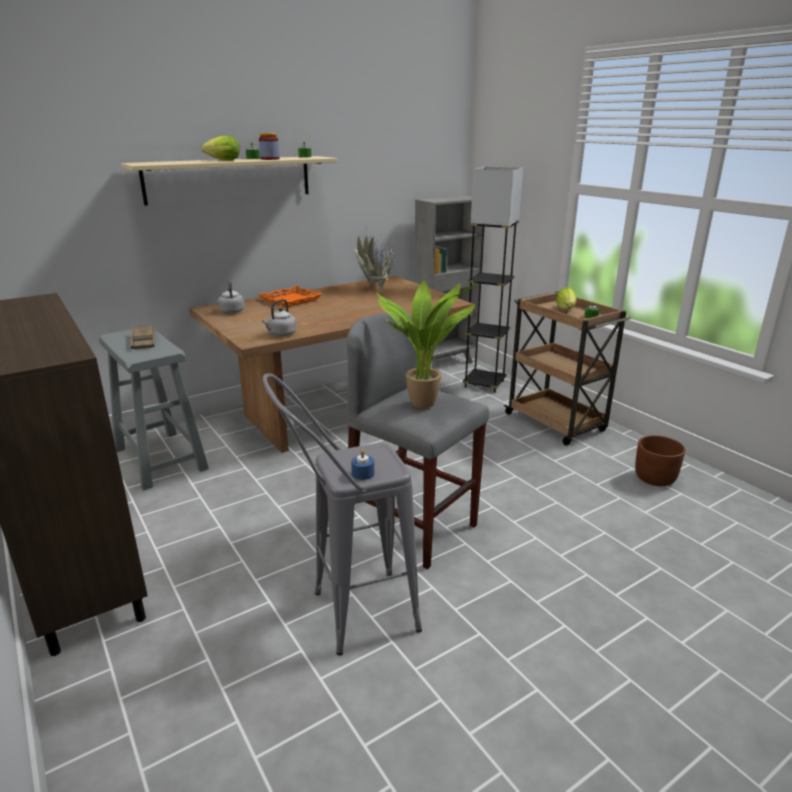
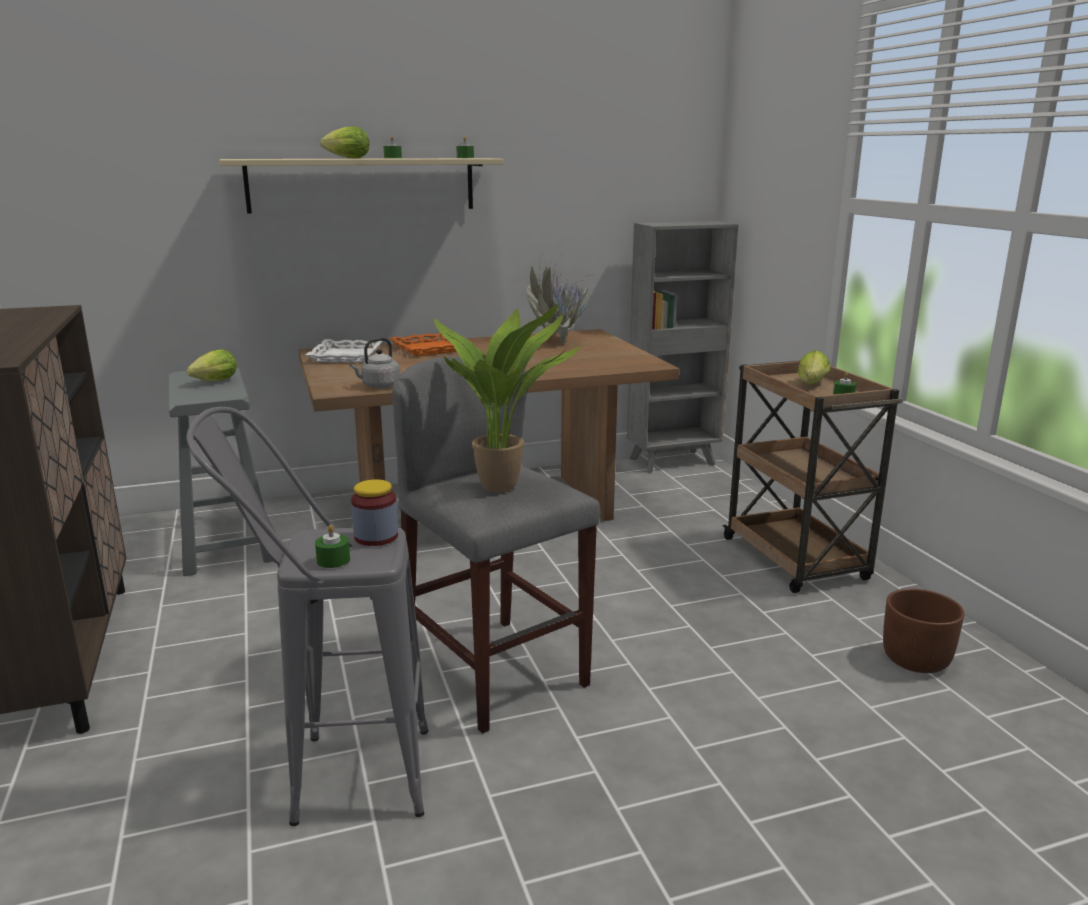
camera: 15 degrees right, 5 degrees down
(144, 341) = (213, 382): brown tray -> lettuce
(232, 311) = (345, 356): grey kettle -> white tray
(270, 159) = (410, 158): jar -> jar (376, 537)
(363, 473) = (333, 560): blue candle -> green candle
(484, 384) = (715, 495): grey floor lamp -> none

